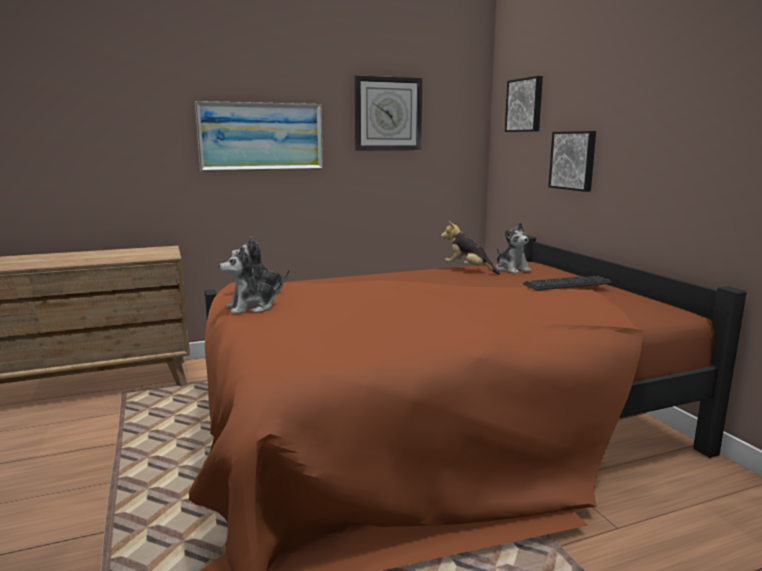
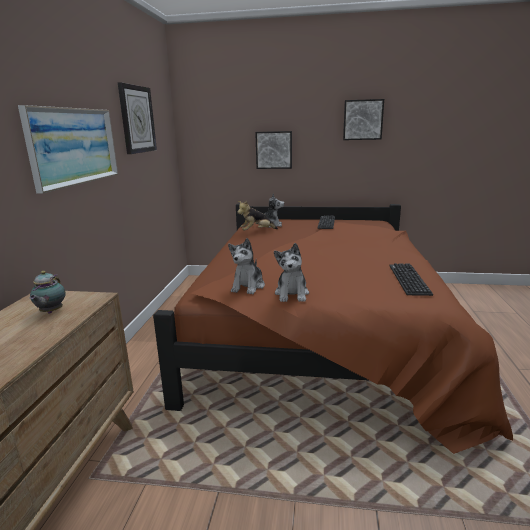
camera: 60 degrees left, 5 degrees up
(135, 255) = (50, 312): none -> teapot
(351, 347) = (409, 279): none -> keyboard
(525, 105) = (218, 113): picture -> picture (363, 120)

